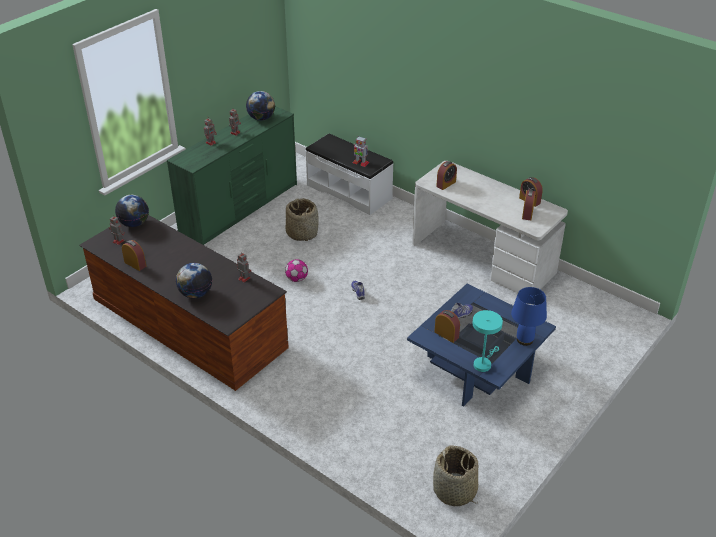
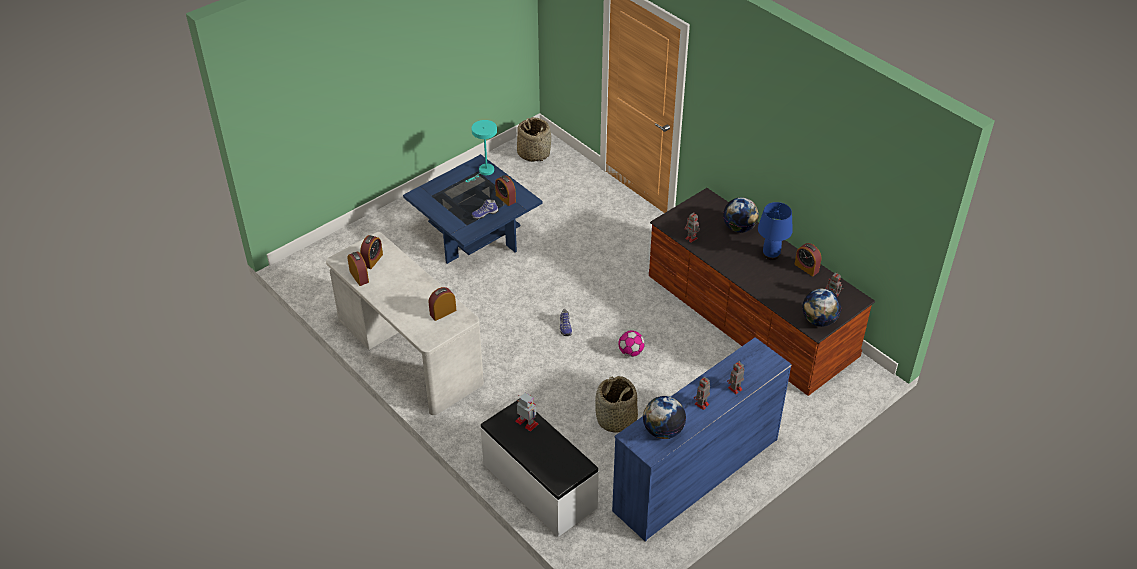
camera: 170 degrees left, 5 degrees up
(240, 208) = (695, 474): green dresser -> blue dresser
(525, 340) = (438, 186): blue table lamp -> blue table lamp (771, 254)

